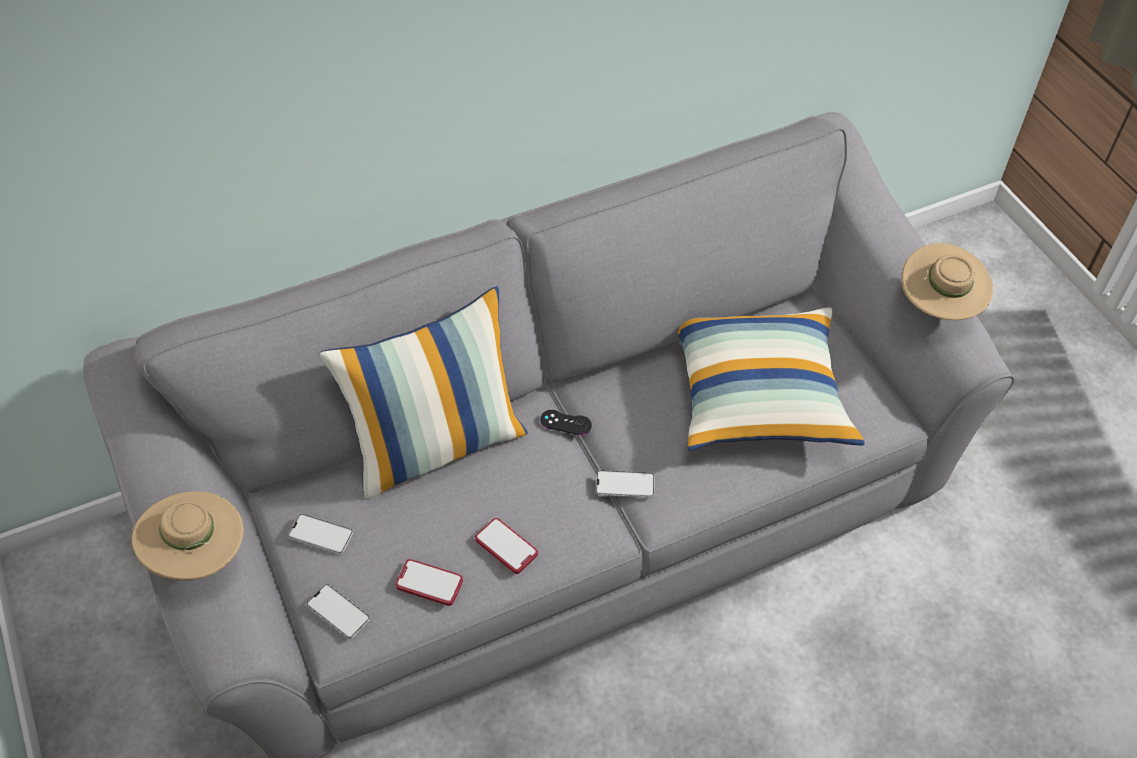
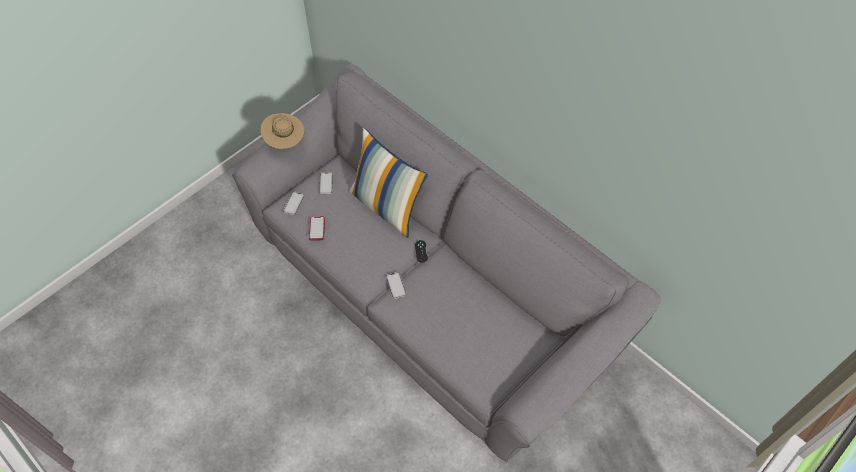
camera: 70 degrees right, 5 degrees up
(506, 547) = (344, 250): phone -> none
(759, 396) = (472, 327): pillow -> none
(938, 306) = (550, 388): beige hat -> none

